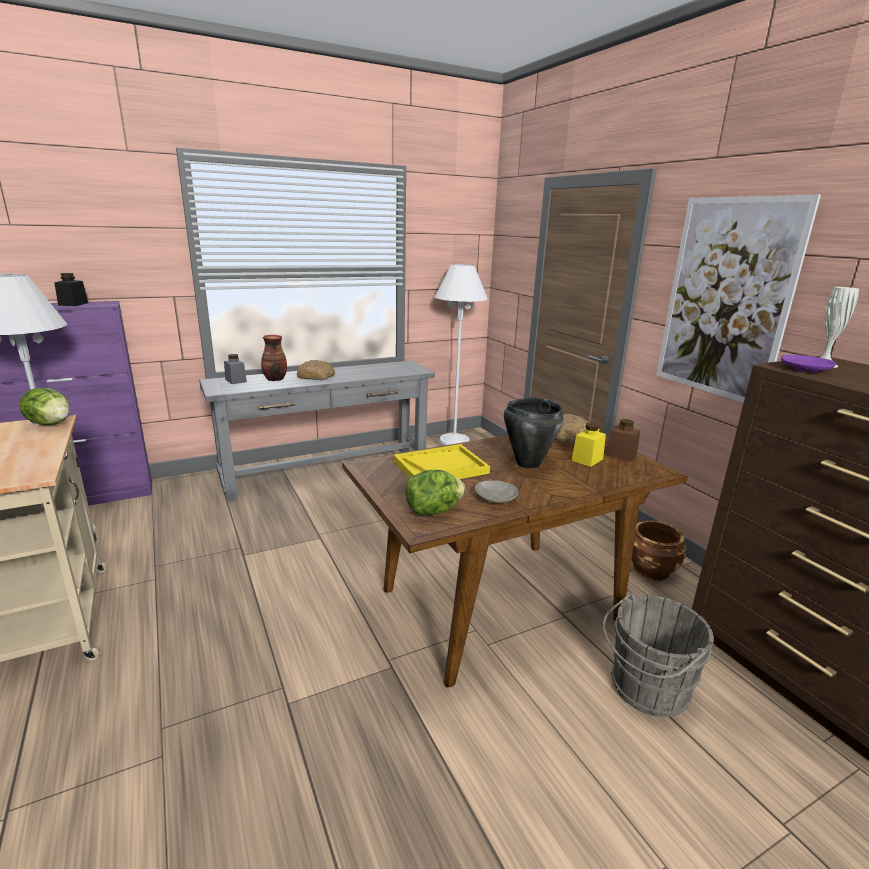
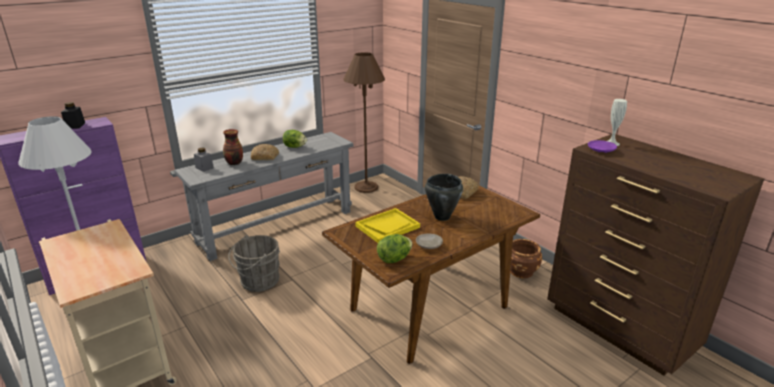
camera: 10 degrees left, 5 degrees up
(51, 424) = (109, 229): lettuce -> lettuce (295, 147)
(454, 440) = (366, 187): white floor lamp -> brown floor lamp
(587, 459) = (478, 209): yellow jar -> none
(621, 455) = (498, 203): brown jar -> none
(645, 689) = (525, 345): grey bucket -> grey bucket (257, 281)
(726, 299) = (556, 93): picture -> none

